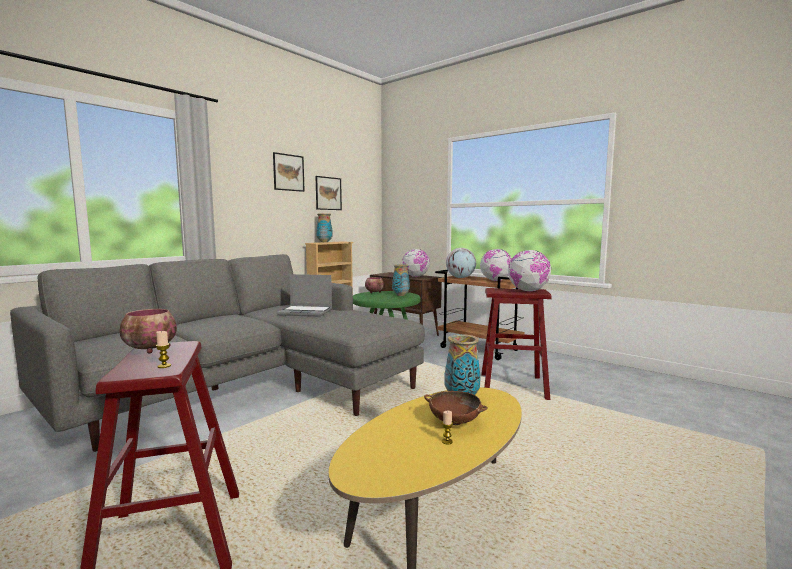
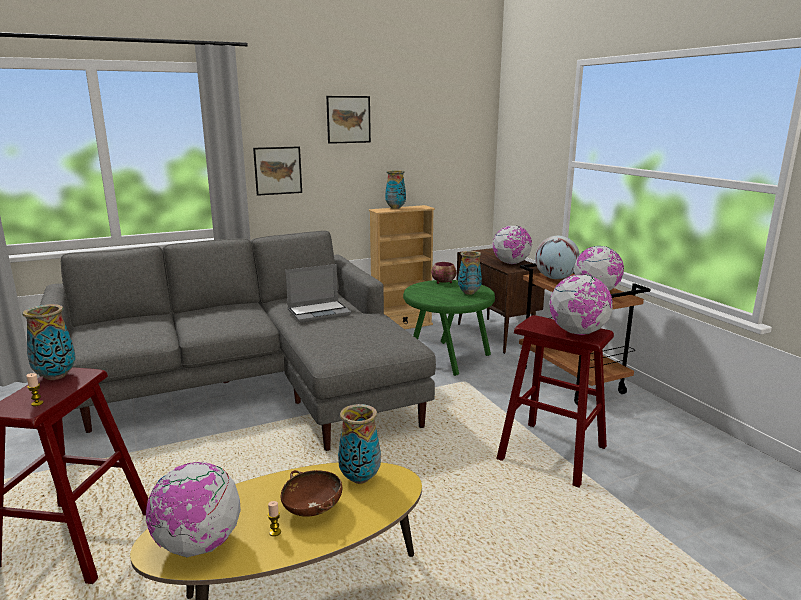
camera: 25 degrees right, 10 degrees up
(150, 350) = (55, 376): bowl -> vase
(306, 312) = (319, 312): laptop -> laptop turned 60 degrees counterclockwise
(328, 193) = (407, 141): picture -> picture (278, 170)
(395, 466) = (198, 545): none -> globe

